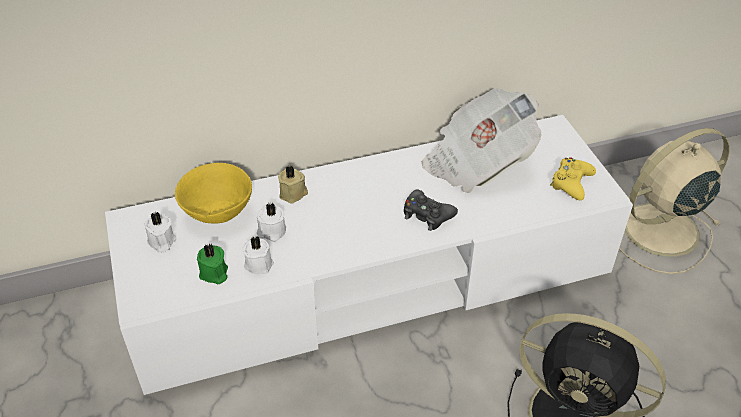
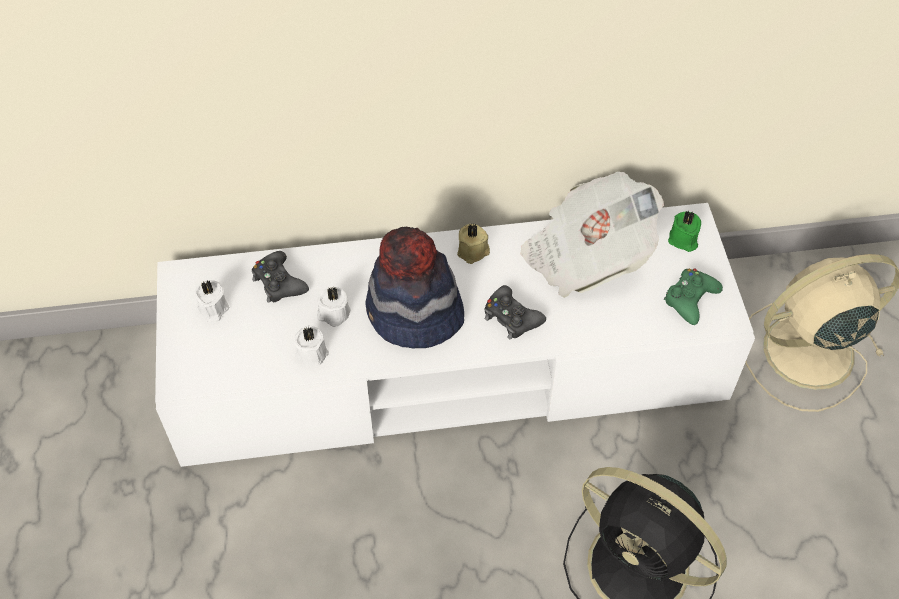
camera: 10 degrees right, 10 degrees up
(214, 274) = (262, 357): green candle -> green candle (683, 240)
(218, 214) = (279, 283): yellow bowl -> black game controller
(293, 194) = (367, 268): beige candle -> beige candle (473, 252)
(343, 223) = (414, 315): none -> hat
(571, 183) = (690, 299): yellow game controller -> green game controller

